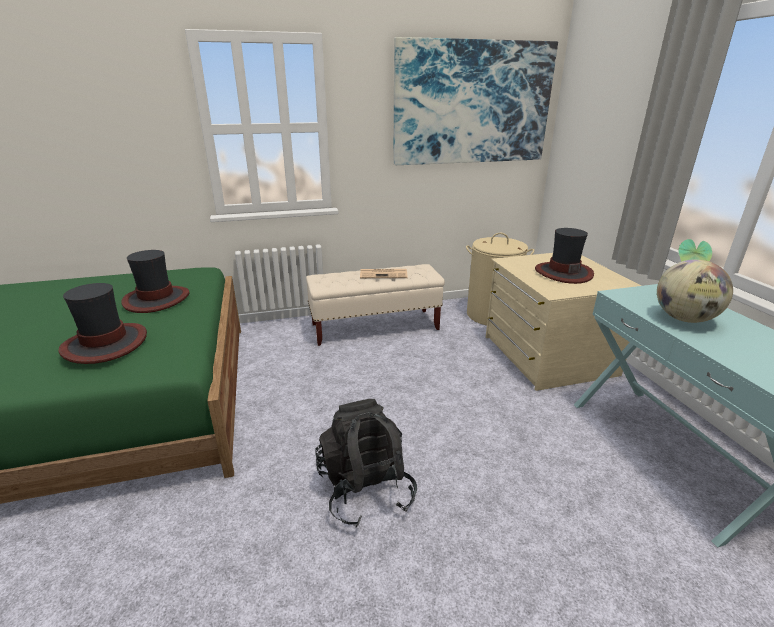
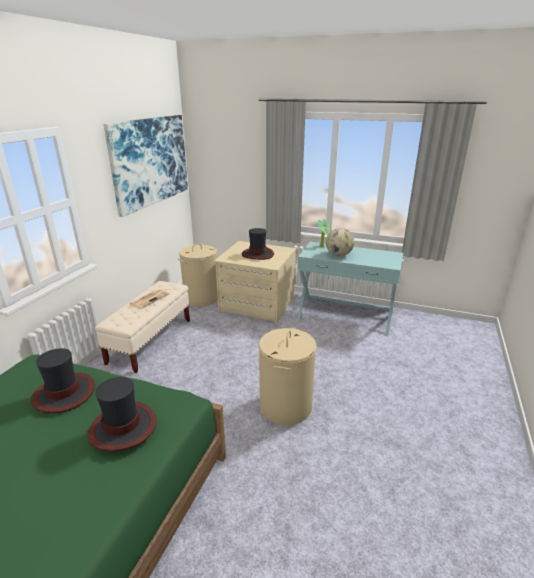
camera: 55 degrees left, 0 degrees up
(365, 489) = (286, 407): black backpack -> beige laundry basket

